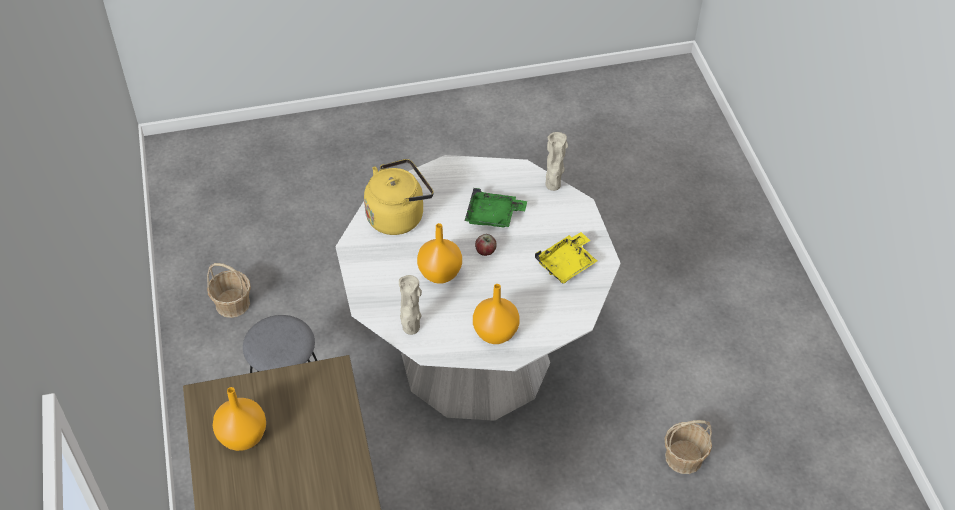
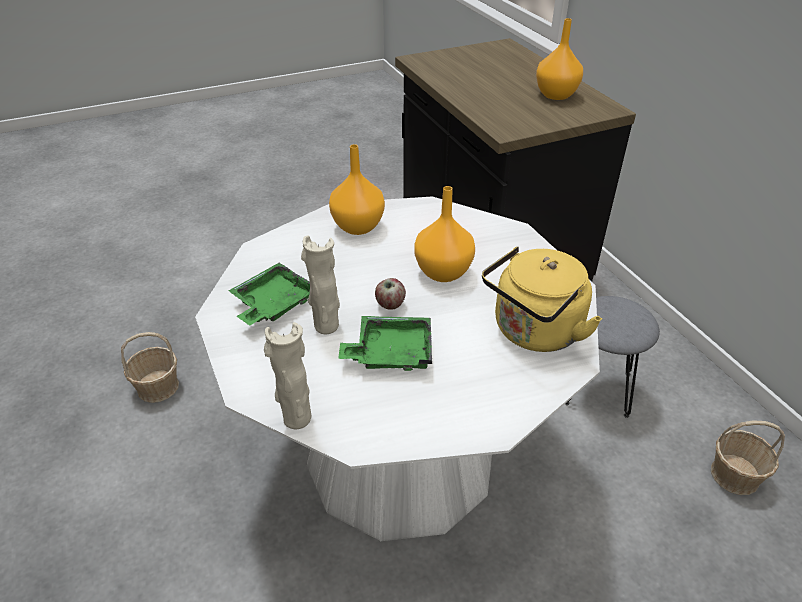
camera: 170 degrees right, 10 degrees down
(410, 329) = (454, 219): beige vase -> beige vase (327, 325)
(567, 264) = (273, 304): yellow tray -> green tray

